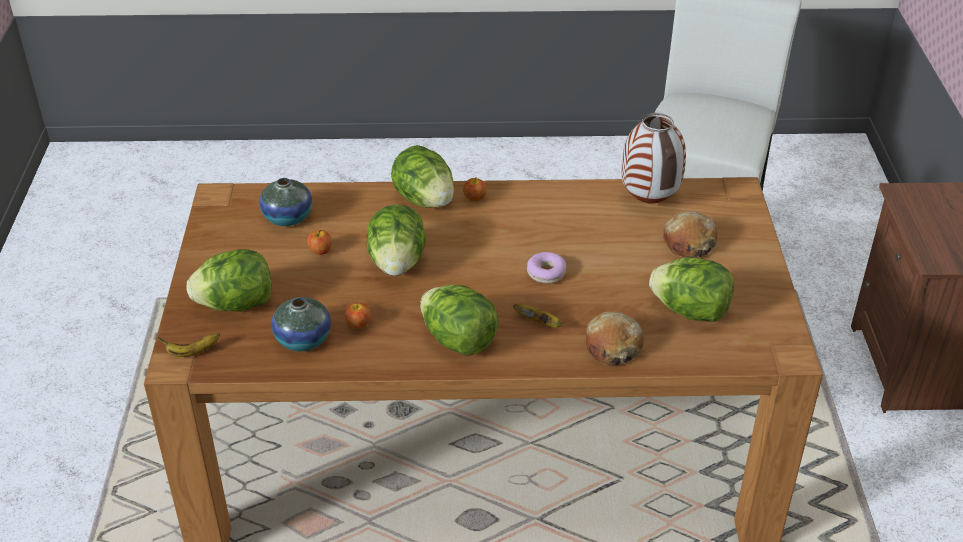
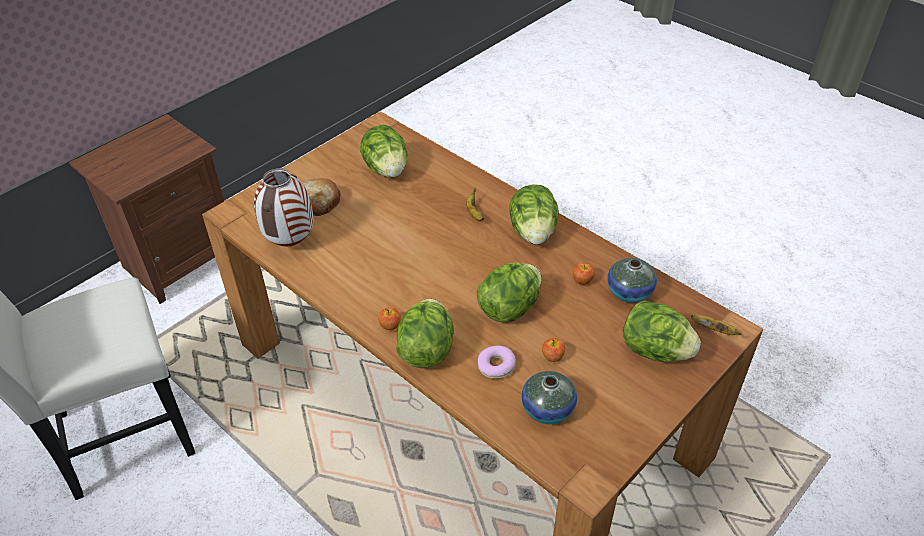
camera: 135 degrees left, 5 degrees up
(546, 273) = (426, 239): donut -> donut (496, 366)
(612, 346) = (454, 178): bread -> none

